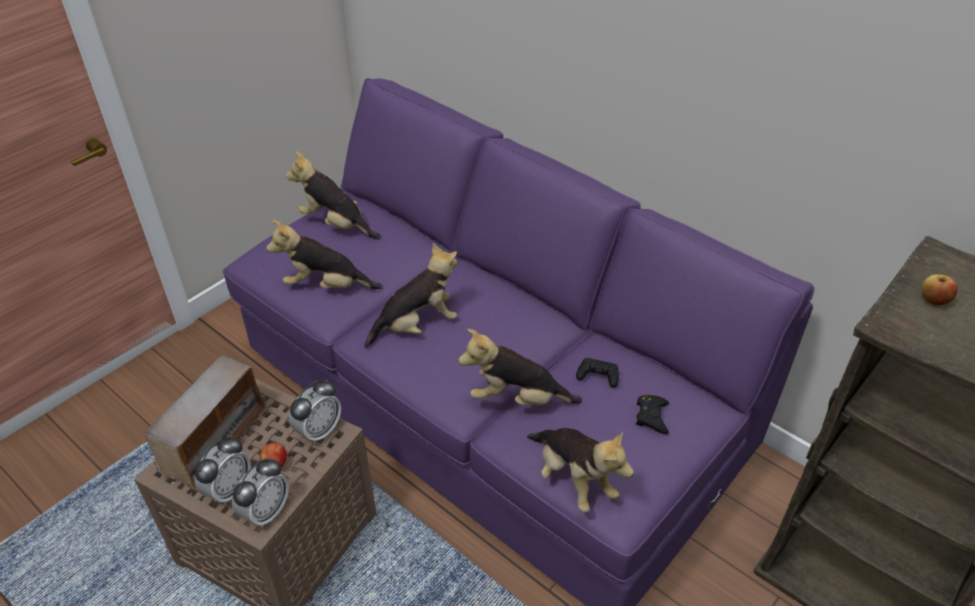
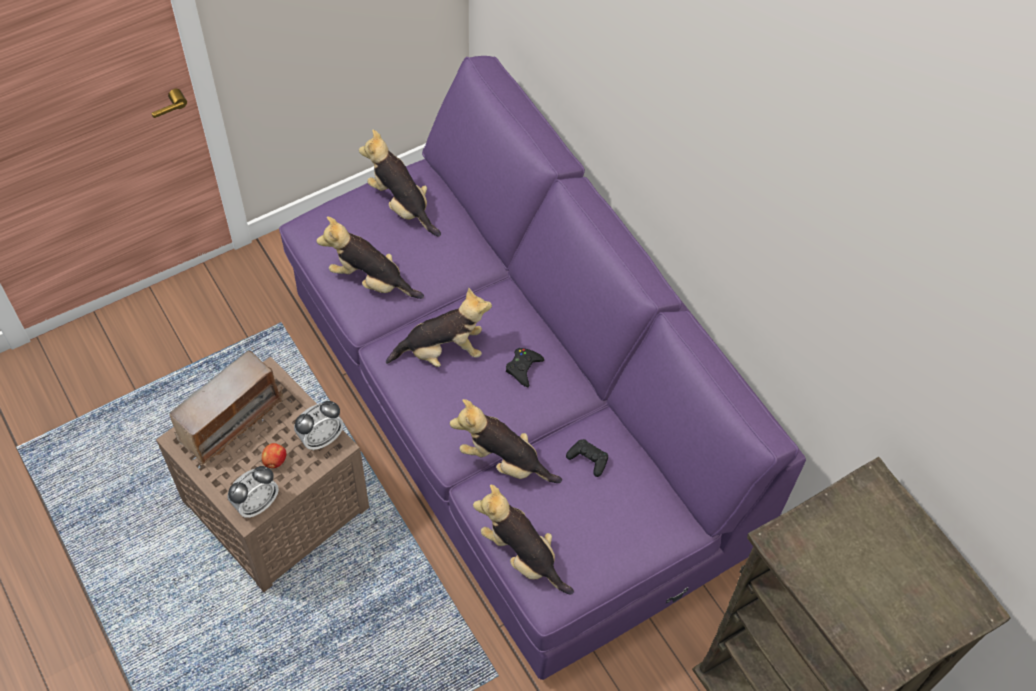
camera: 15 degrees right, 15 degrees up
(229, 490) = (231, 473): alarm clock -> none
(573, 480) = (522, 555): plush toy -> plush toy turned 150 degrees clockwise
(652, 416) = (618, 516): black game controller -> black game controller (523, 368)
(933, 300) = (834, 527): apple -> none

